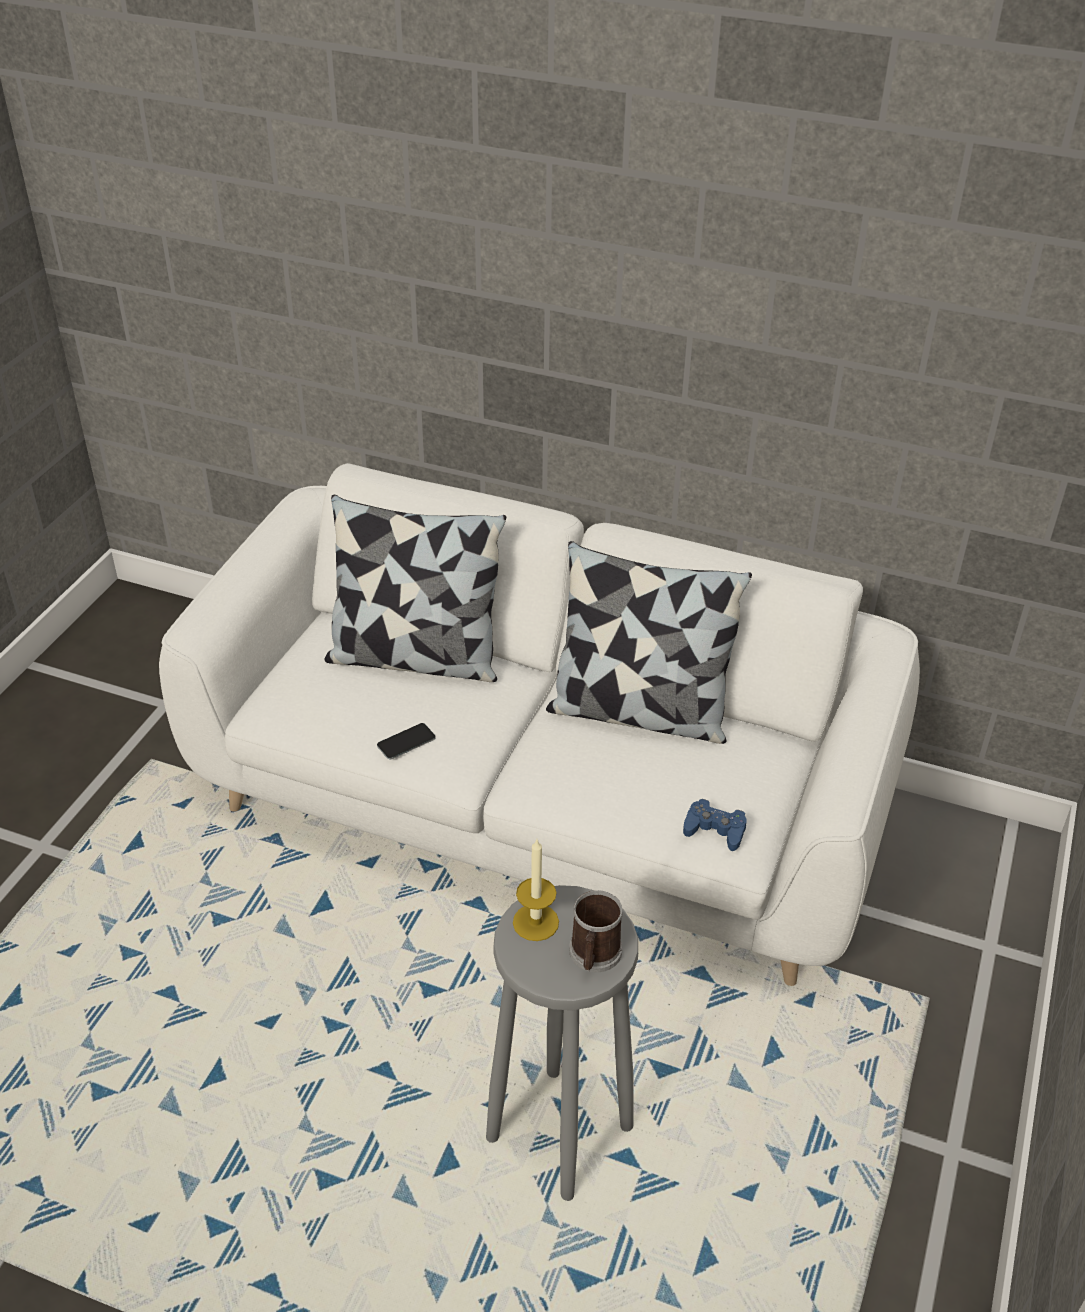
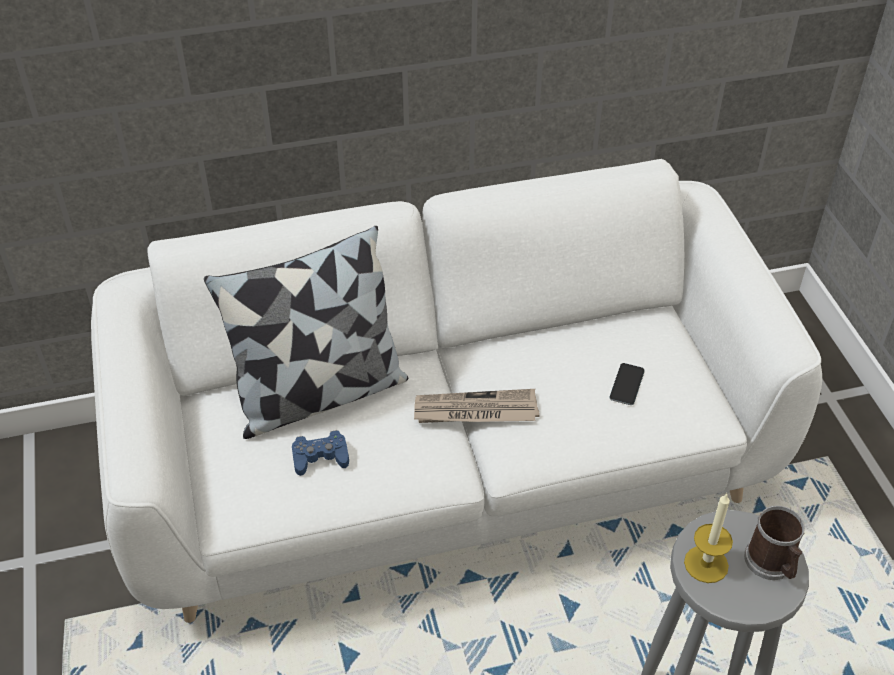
camera: 35 degrees left, 5 degrees up
(406, 742) = (385, 472): phone -> phone (627, 384)
(527, 734) = (475, 411): none -> newspaper
(639, 712) = (538, 346): pillow -> none
(715, 830) = (683, 411): blue game controller -> blue game controller (320, 457)

